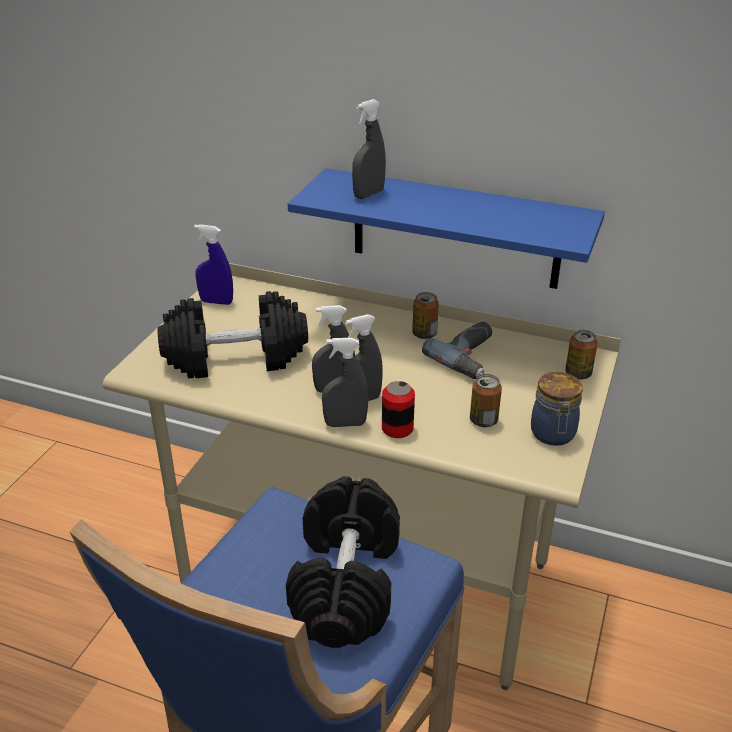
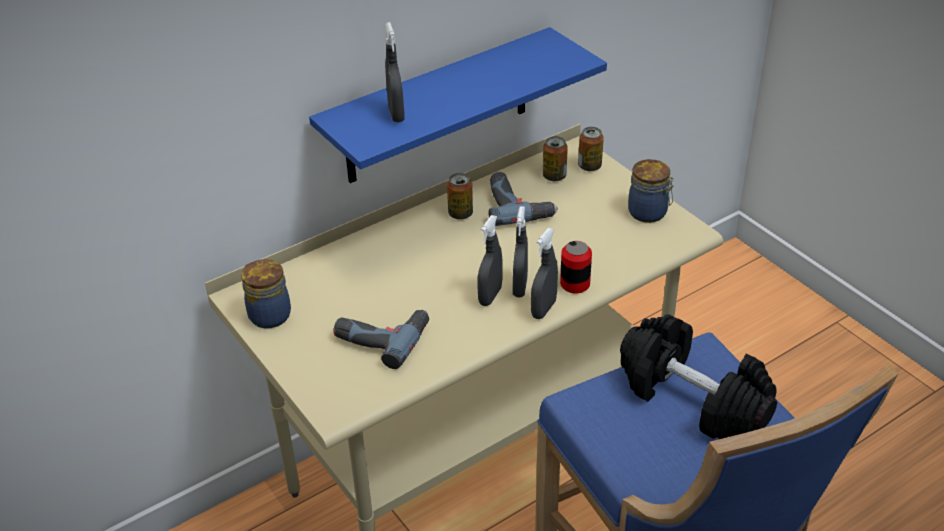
camera: 55 degrees left, 5 degrees up
(216, 302) = (268, 315): blue spray bottle -> jar
(236, 357) = (382, 336): black dumbbell -> power drill
(483, 420) = (604, 237): can -> can (554, 176)

